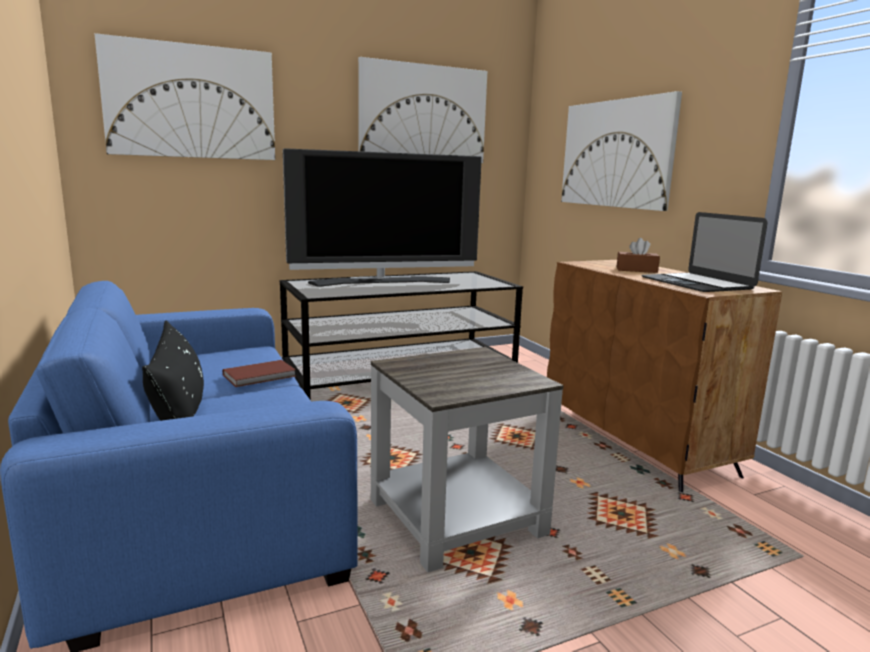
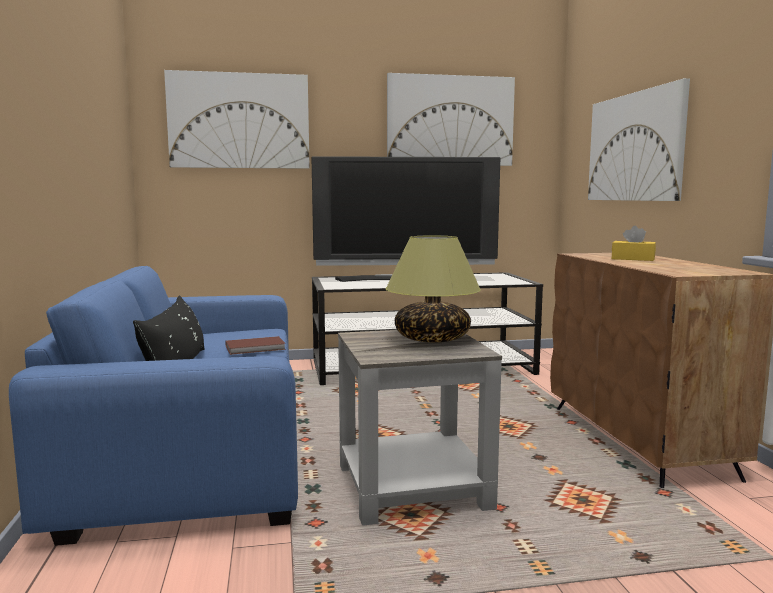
camera: 15 degrees right, 5 degrees down
(477, 366) = (432, 339): none -> table lamp
(636, 270) = (633, 259): brown tissue box -> yellow tissue box
(696, 283) = (682, 267): laptop -> none

